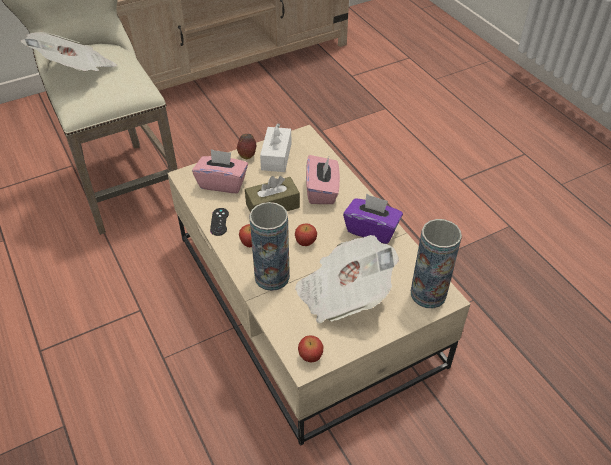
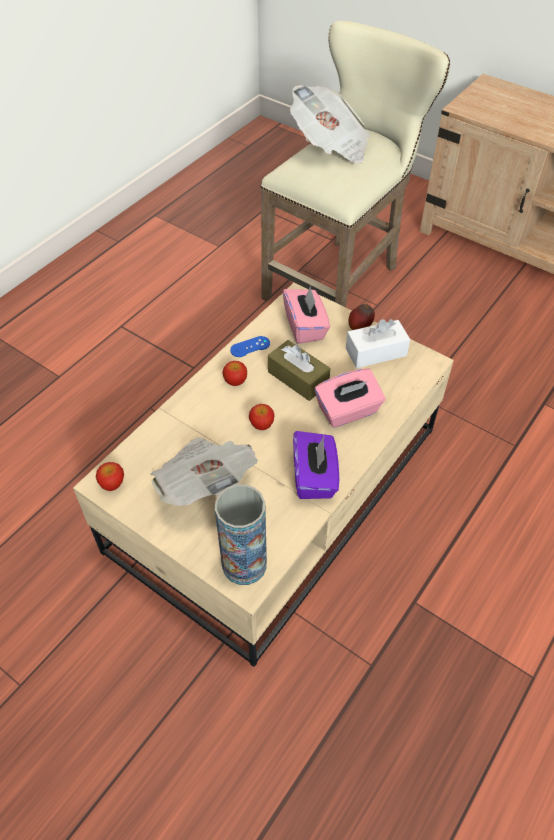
camera: 65 degrees right, 5 degrees up
(219, 222) = (250, 347): black game controller -> blue game controller
(272, 277) = (199, 415): vase -> none

